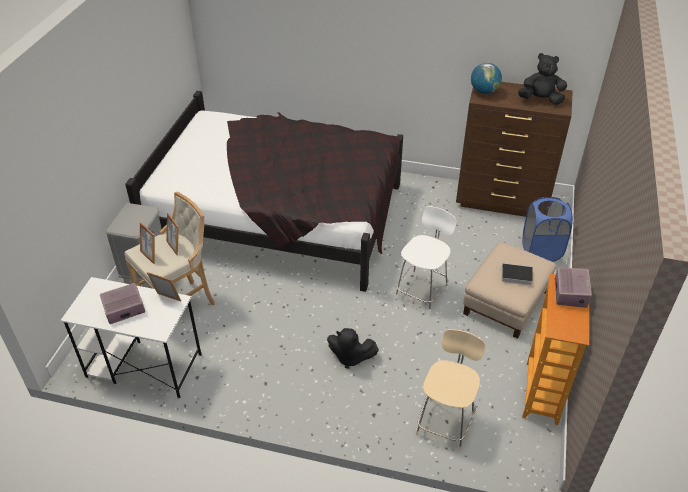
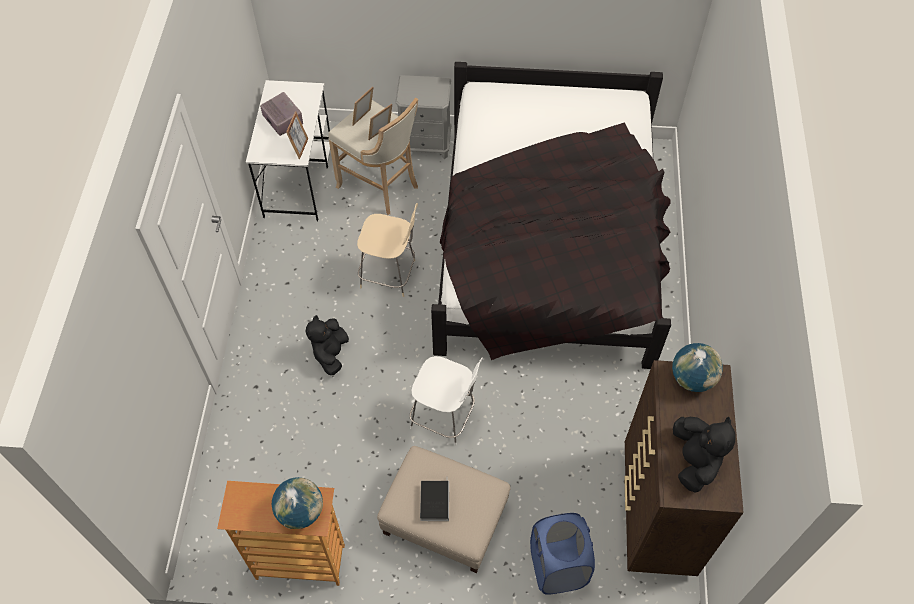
camera: 80 degrees right, 15 degrees up
(445, 422) = (251, 458): beige chair -> beige chair (390, 274)
(570, 293) = (300, 512): radio -> globe

